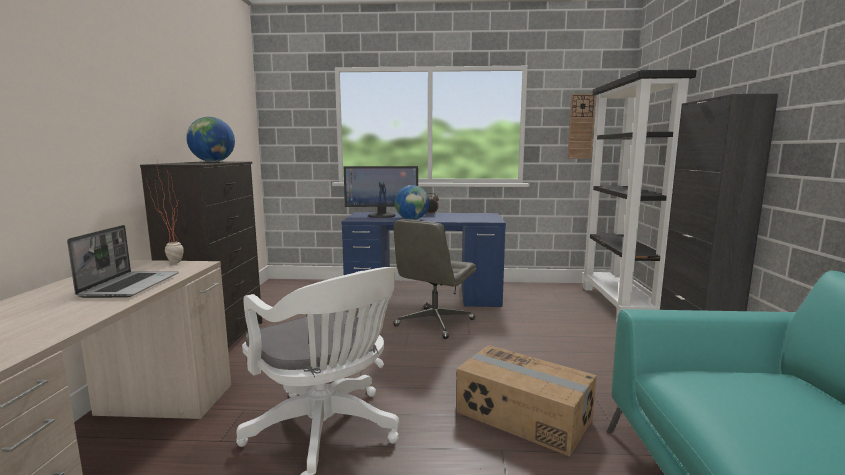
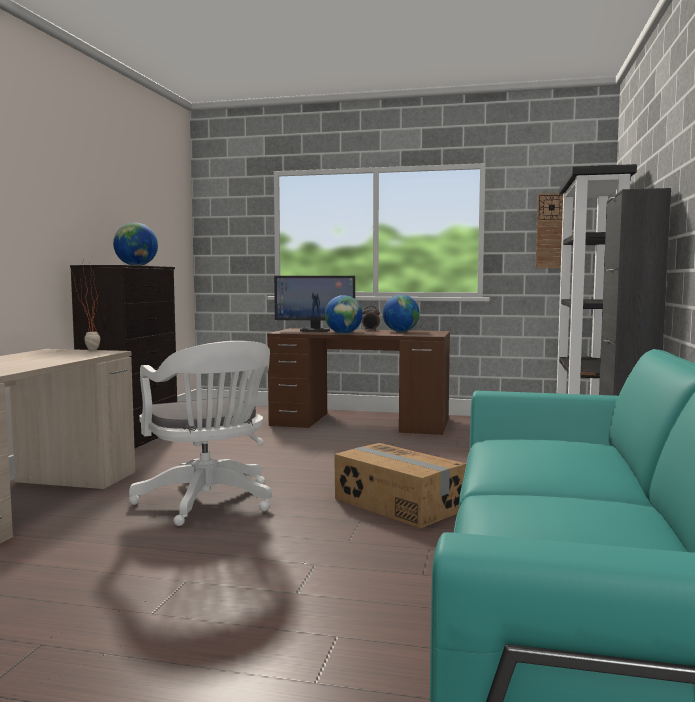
camera: 10 degrees right, 5 degrees down
(130, 285) = (54, 358): laptop -> none
(424, 295) = (361, 422): blue desk -> brown desk
(434, 323) = (356, 443): grey office chair -> none
(458, 215) = (400, 331): none -> globe

